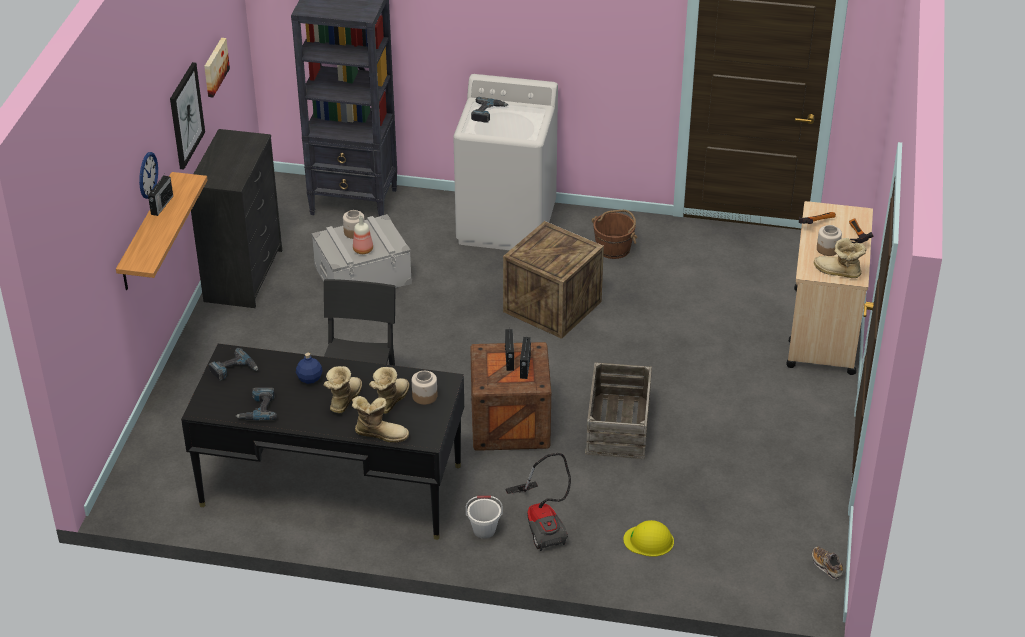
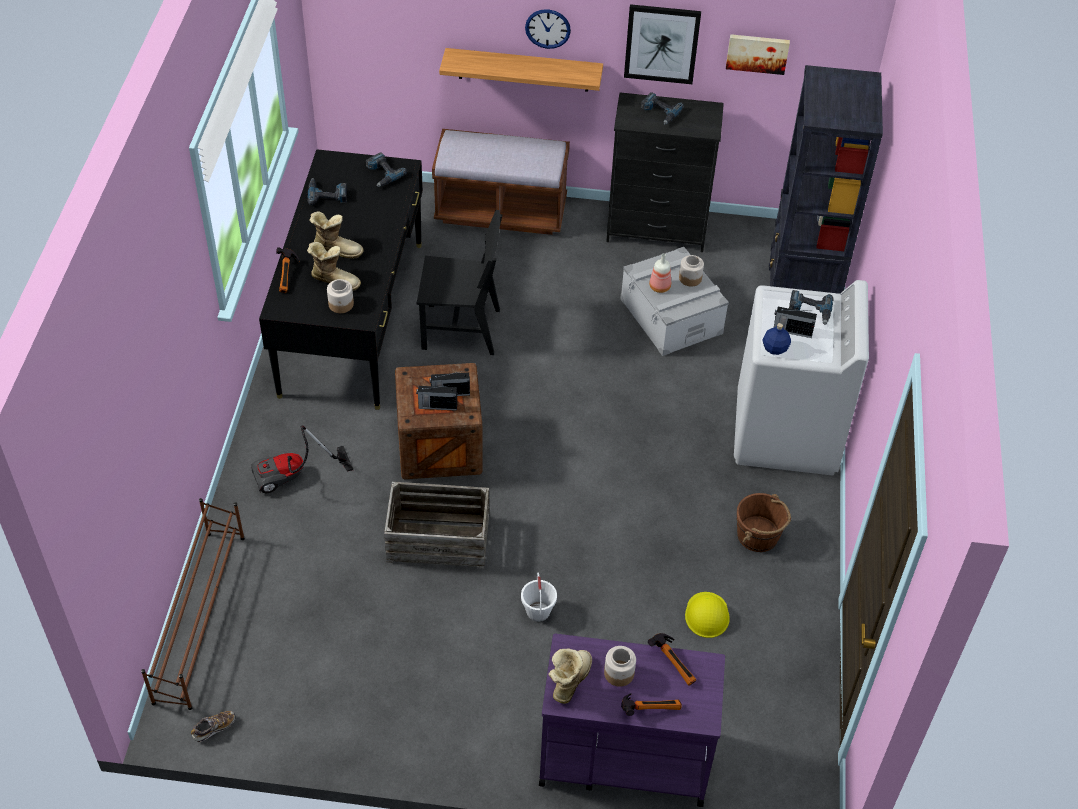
camera: 85 degrees right, 10 degrees up
(161, 205) = (545, 63): radio -> radio (791, 331)
(193, 376) = (501, 211): none -> brown bench
(224, 164) = (659, 112): none -> power drill
(309, 379) = (368, 223): blue bottle -> blue bottle (774, 348)
(380, 433) = (288, 276): boot -> hammer
(484, 530) = (286, 431): white bucket -> white bucket (538, 611)
(552, 307) = (638, 478): crate -> none
(649, 540) = (264, 565): yellow hard hat -> yellow hard hat (707, 615)
(709, 582) = (200, 616): none -> brown shoe rack
(823, 331) = (623, 757): beige cart -> purple cart

